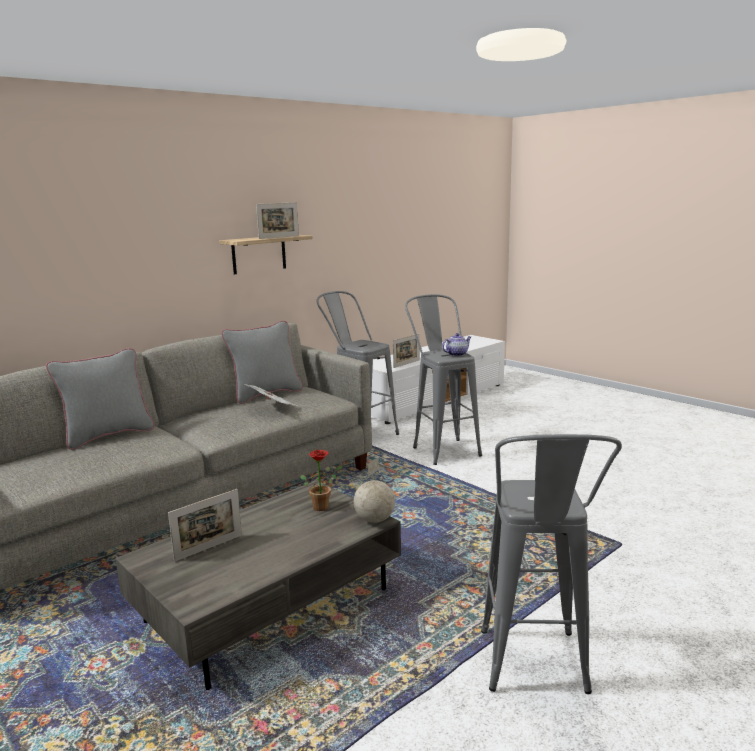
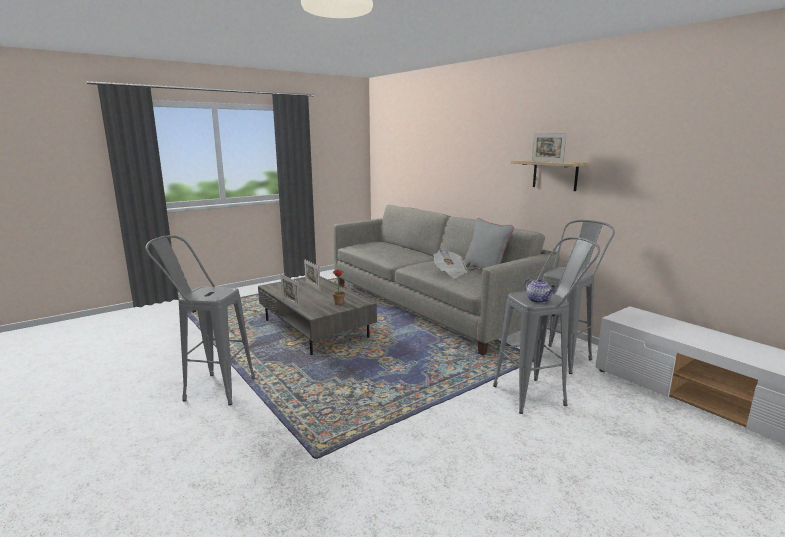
camera: 95 degrees right, 0 degrees up
(108, 436) = (412, 250): grey pillow -> none
(375, 520) = (315, 314): globe -> none
(406, 364) = (647, 327): picture frame -> picture frame (291, 303)

